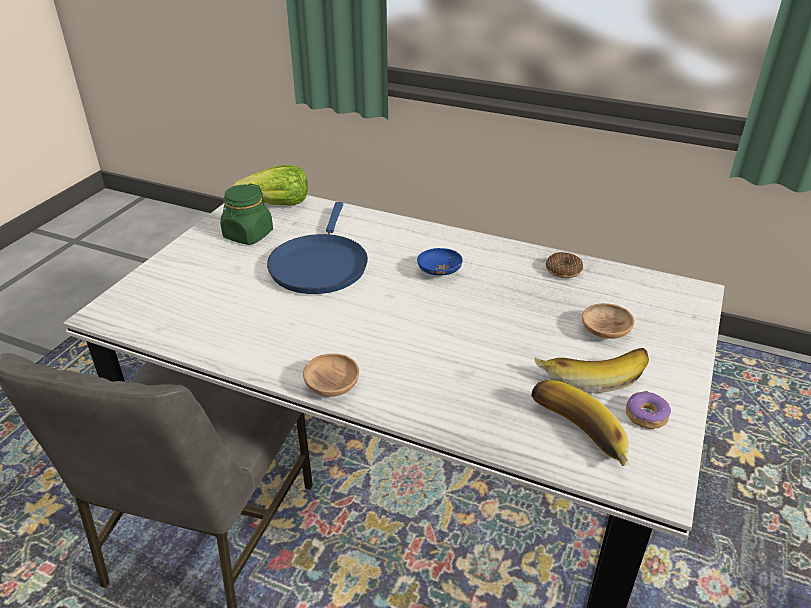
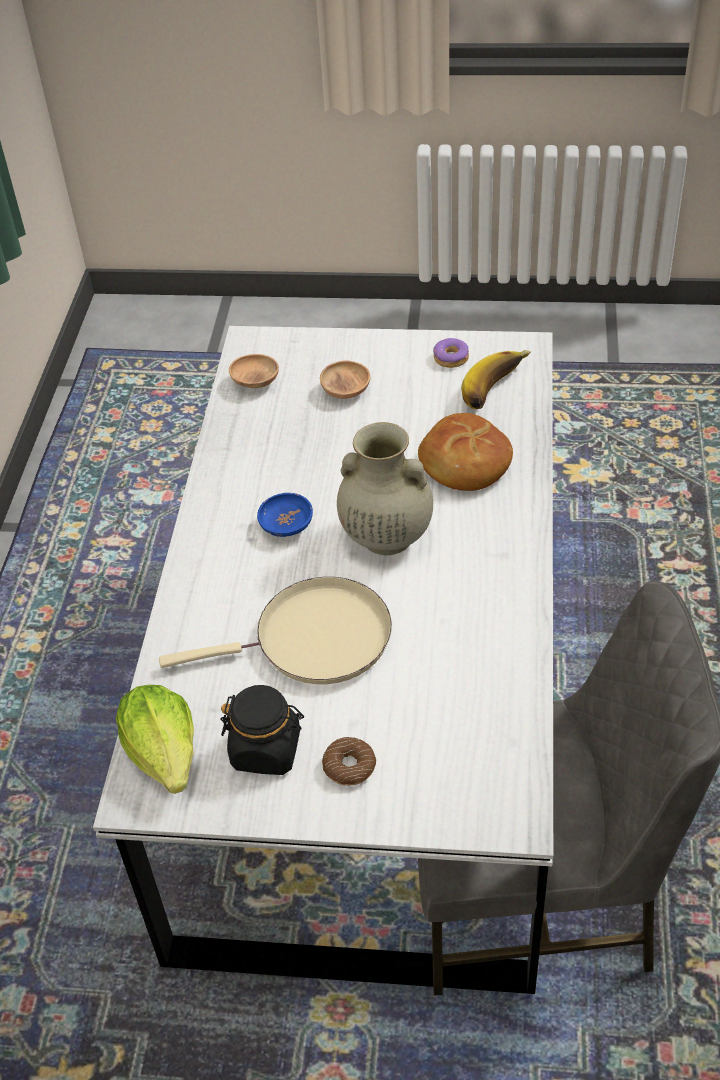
camera: 105 degrees left, 10 degrees up
(248, 235) = (266, 750): green jar -> black jar
(319, 265) = (314, 640): blue frying pan -> beige frying pan
(332, 386) = (522, 552): brown bowl -> brown bowl (255, 382)
(399, 315) = (385, 537): none -> beige vase
(467, 381) = (464, 464): none -> bread
(563, 270) = (244, 431): donut -> donut (349, 766)
(590, 374) = (414, 392): banana -> none

